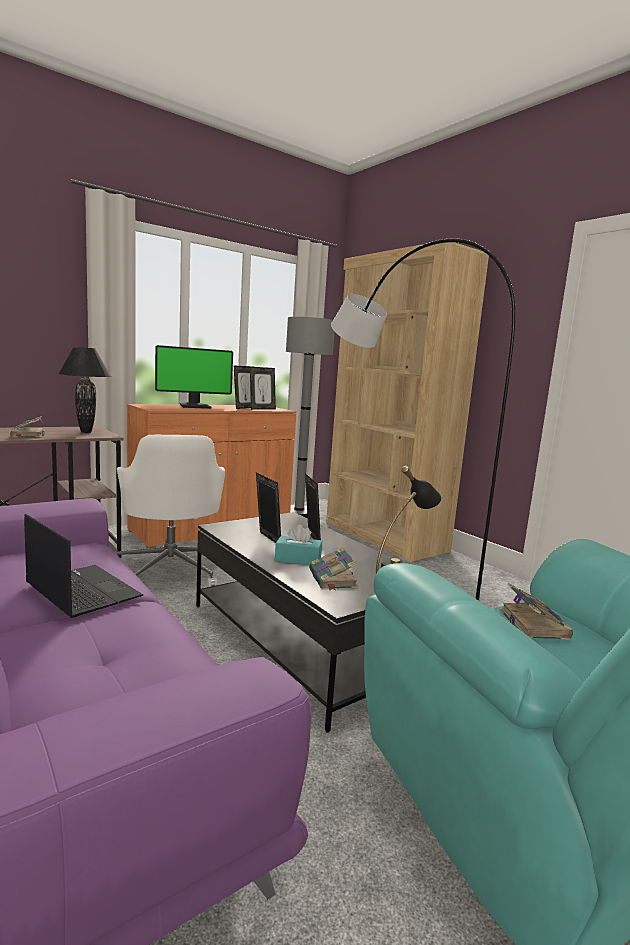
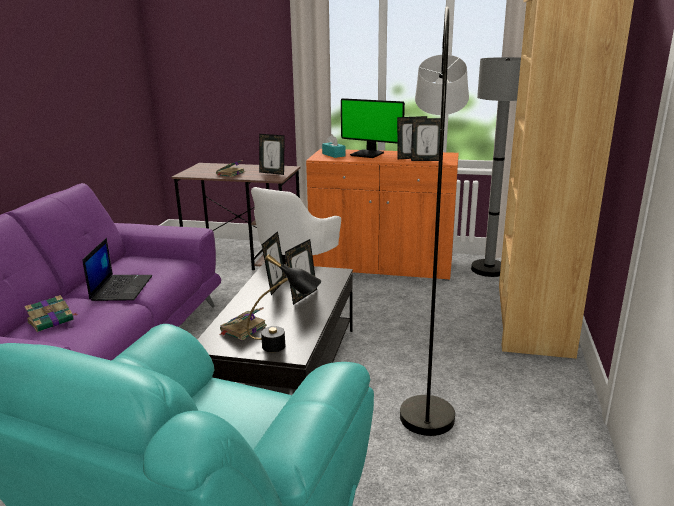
camera: 50 degrees right, 10 degrees up
(86, 432) = (272, 173): black table lamp -> picture frame
(298, 559) = (258, 307): turquoise tissue box -> turquoise tissue box (333, 155)
(533, 624) = (244, 408): book -> book (52, 321)

